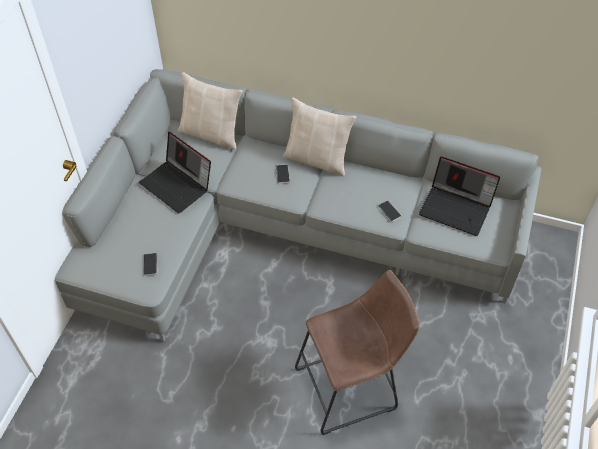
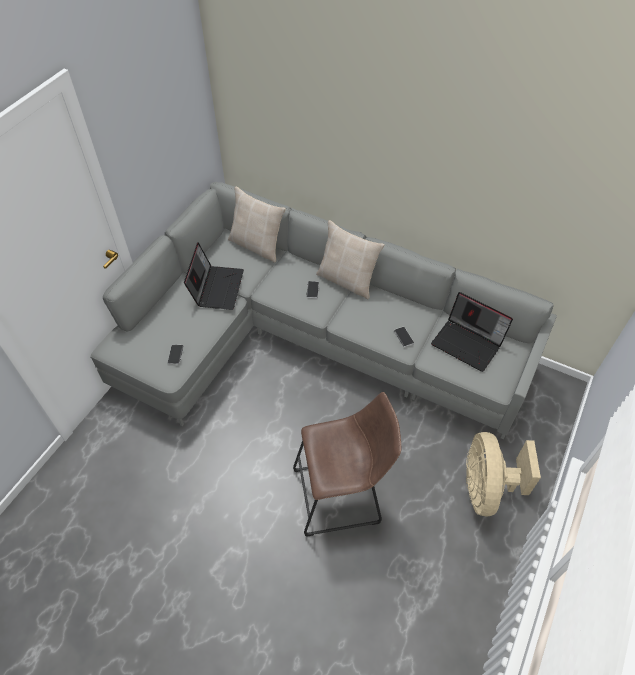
camera: 10 degrees right, 0 degrees up
(178, 185) = (217, 287): laptop -> laptop turned 135 degrees counterclockwise
(497, 355) = (486, 488): none -> beige fan

